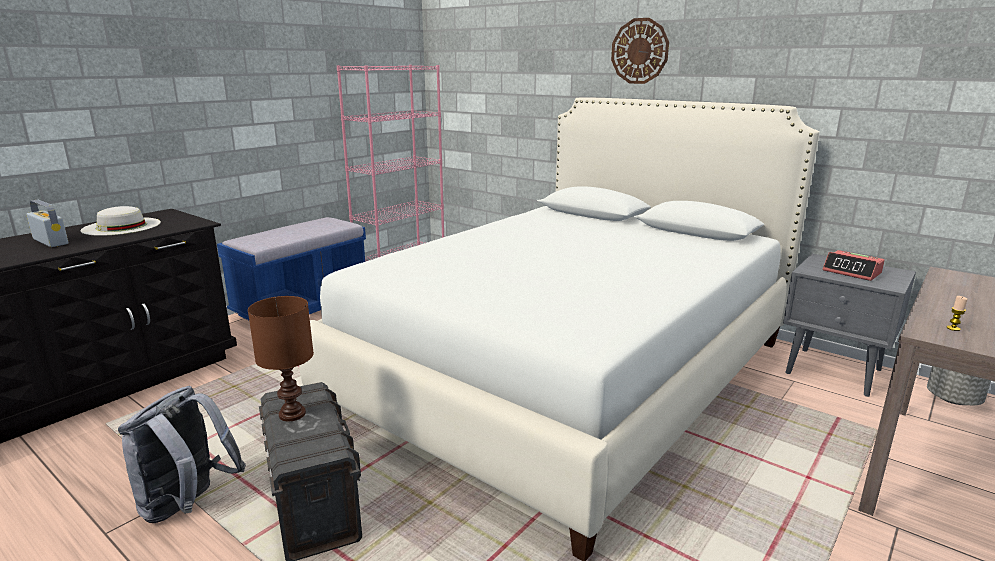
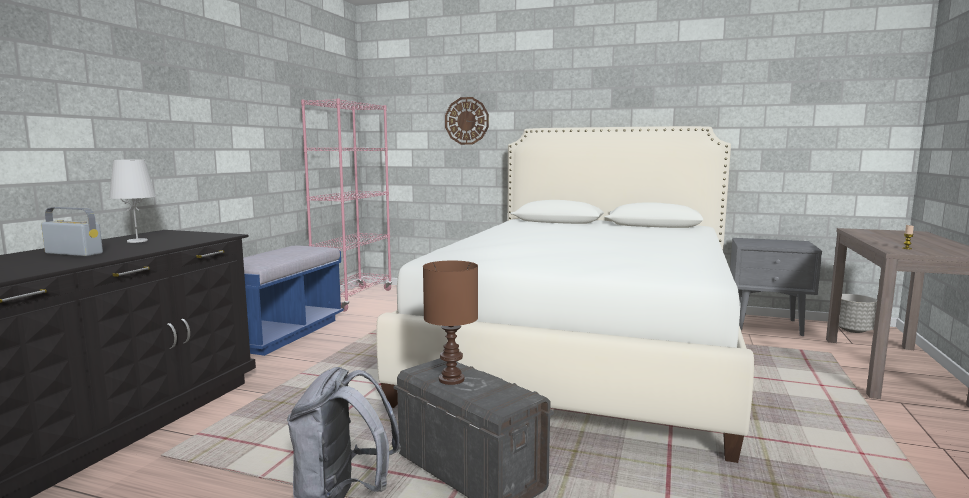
camera: 20 degrees left, 10 degrees down
(121, 226) = (137, 241): white hat -> white table lamp
(639, 51) = (577, 90): wall clock -> wall clock (466, 121)
(852, 272) = (773, 243): alarm clock -> none

